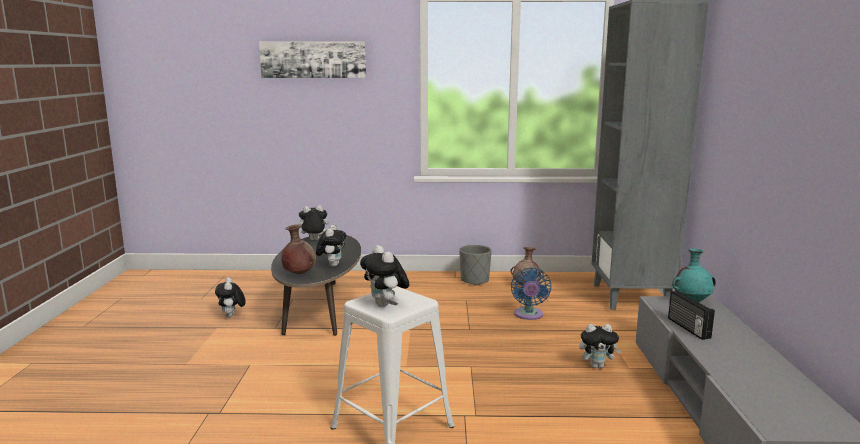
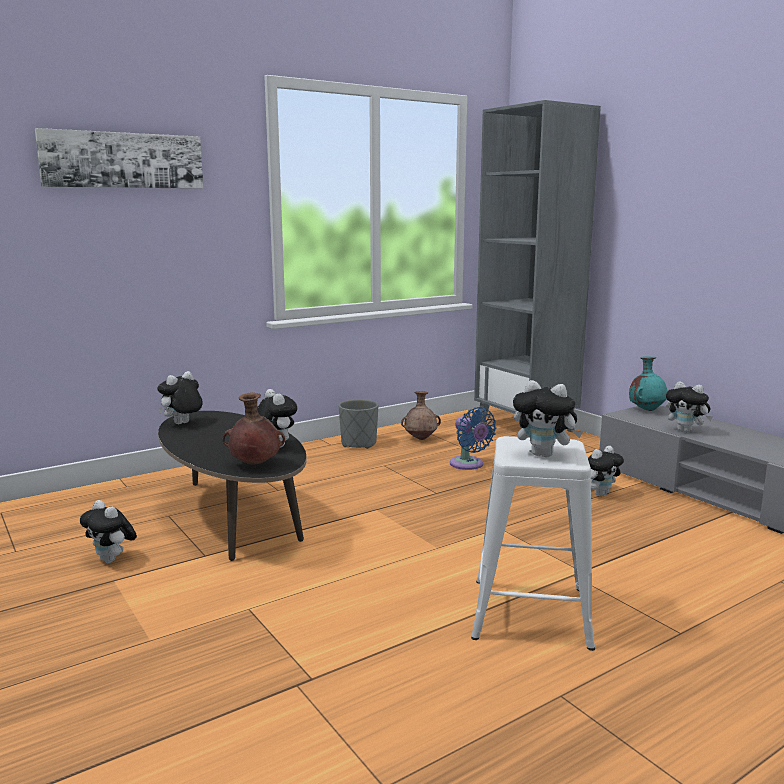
camera: 35 degrees left, 0 degrees up
(687, 328) = (686, 431): radio -> plush toy

